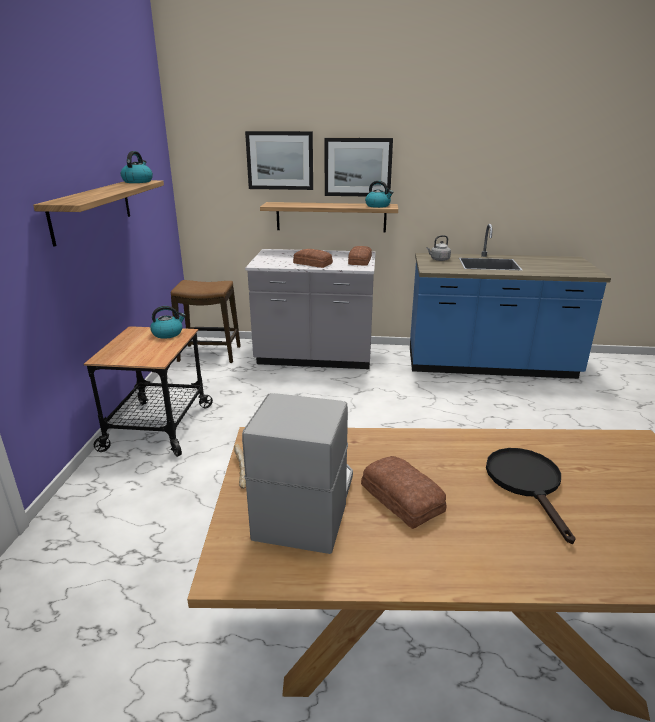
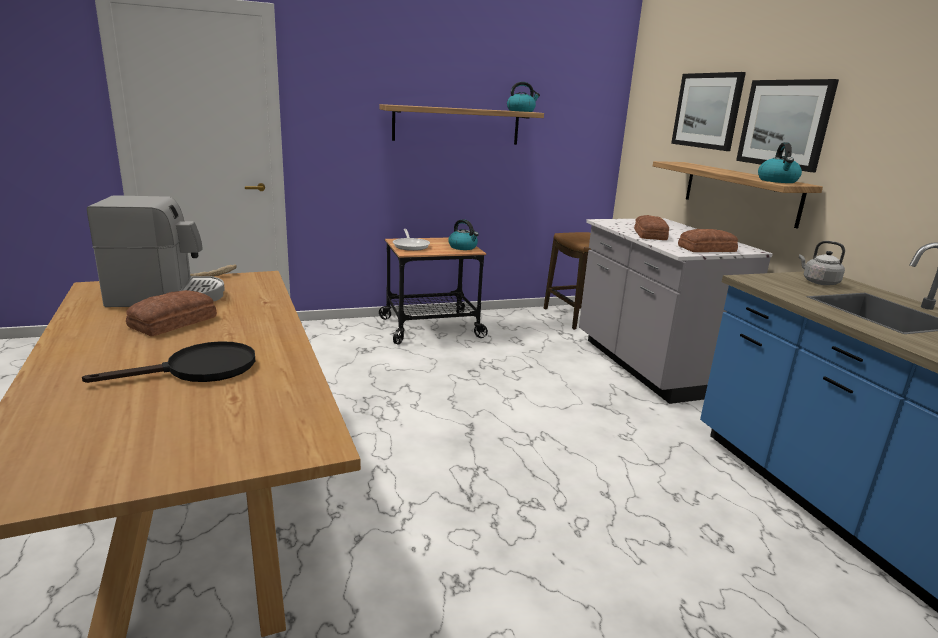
camera: 65 degrees right, 5 degrees down
(133, 355) = (411, 245): none -> frying pan

